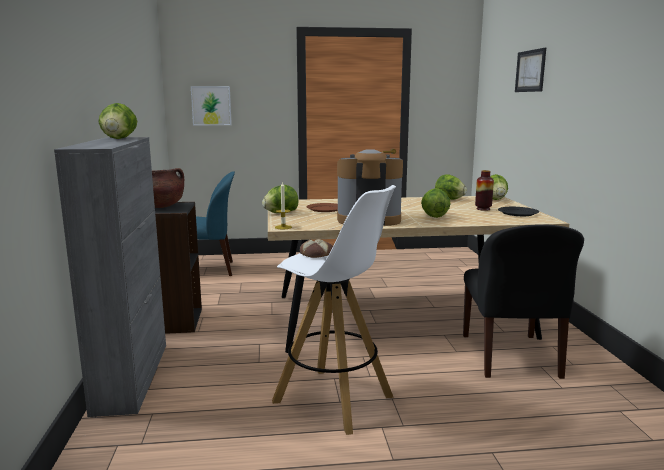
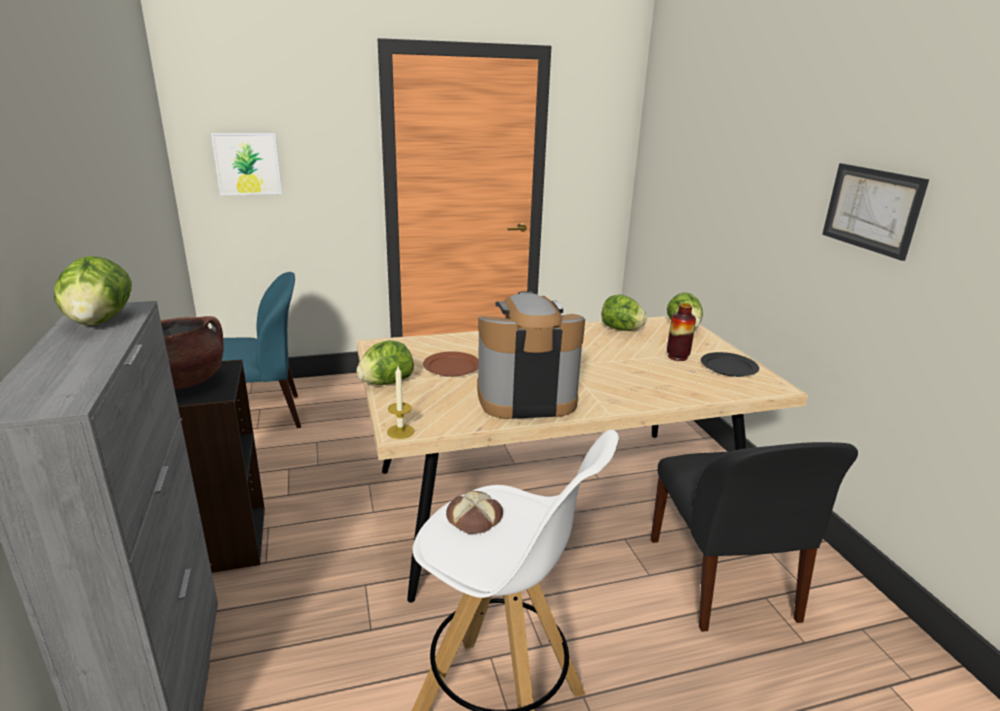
camera: 10 degrees left, 10 degrees up
(434, 216) = (617, 383): lettuce -> none
(530, 71) = (734, 135): picture -> picture (872, 209)

